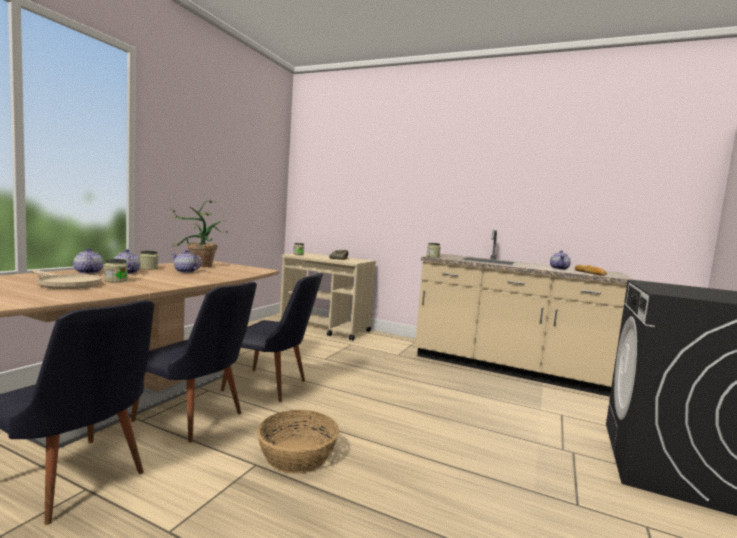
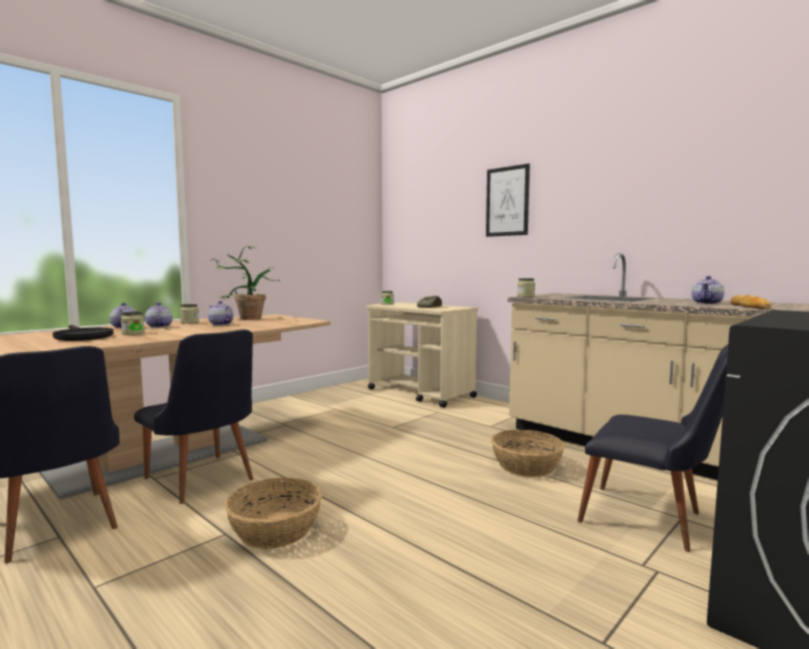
camera: 20 degrees right, 0 degrees up
(65, 284) = (82, 337): beige frying pan -> black frying pan
(272, 387) = (307, 454): black chair -> black chair (653, 521)
(405, 180) = (507, 201): none -> picture
(445, 385) = (526, 466): none -> basket

